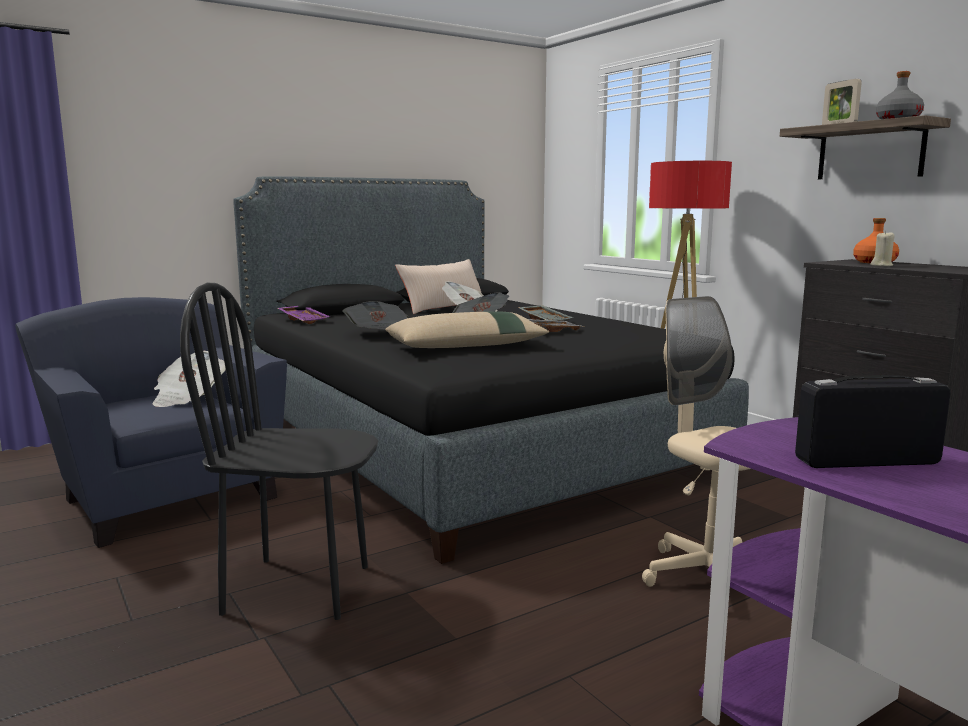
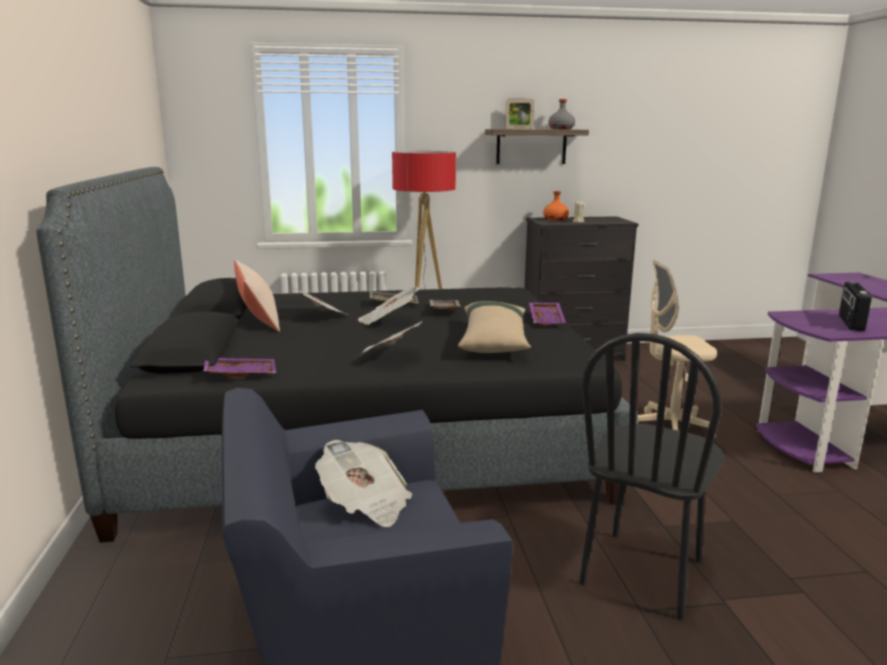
camera: 65 degrees left, 5 degrees up
(574, 353) = (547, 320): none -> purple tray

